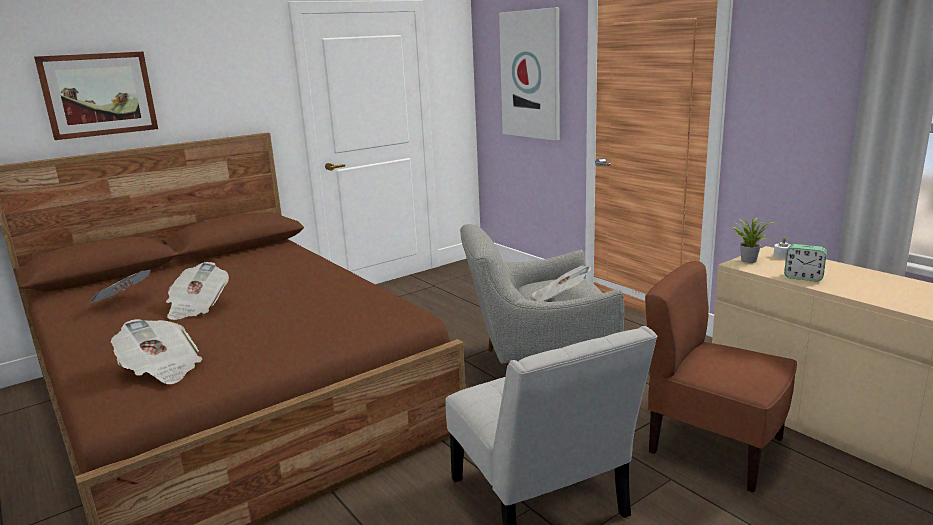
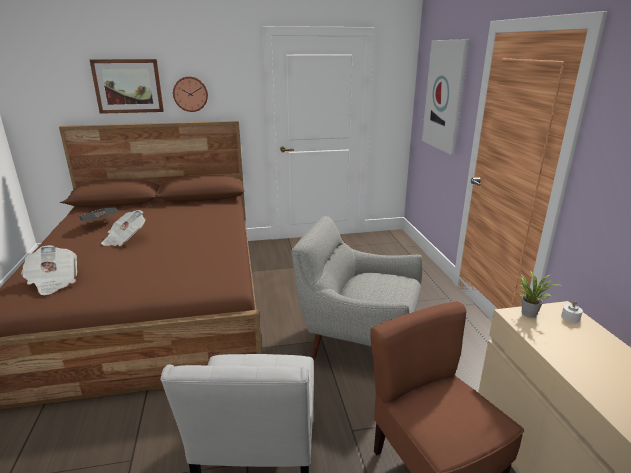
camera: 25 degrees right, 5 degrees up
(196, 100) = (190, 94): none -> wall clock
(559, 298) = (370, 294): newspaper -> none
(803, 277) = (562, 352): alarm clock -> none

